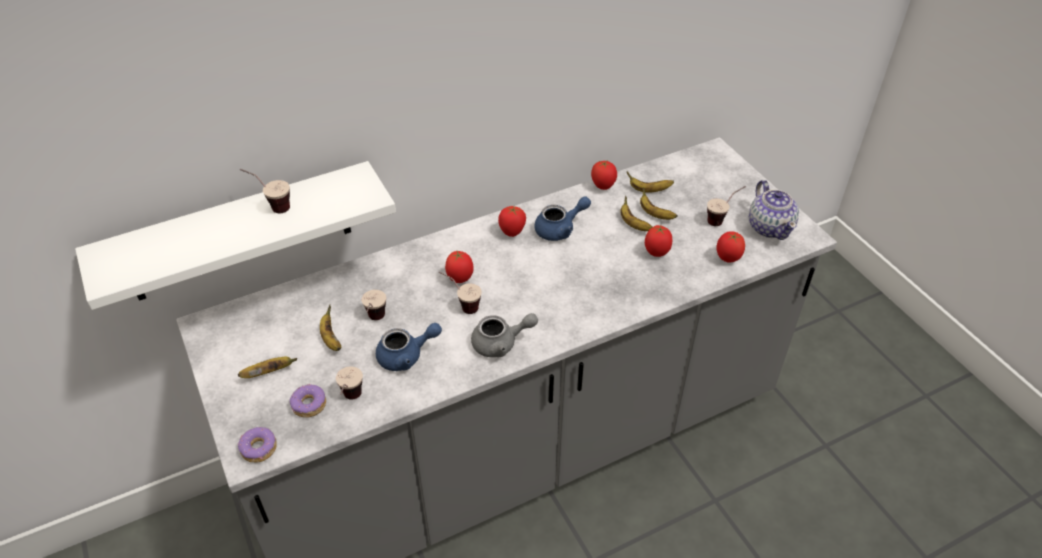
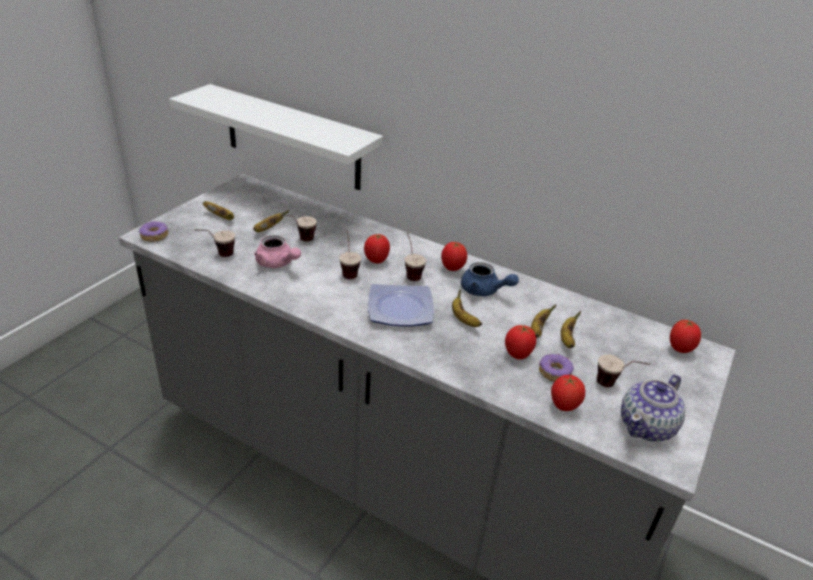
camera: 55 degrees right, 10 degrees down
(271, 206) = (299, 119): cup -> cup (411, 272)
(309, 405) = (203, 241): donut -> donut (554, 372)
(406, 356) = (277, 263): blue teapot -> pink teapot
(501, 343) = (325, 302): grey teapot -> none
(549, 297) = (399, 309): none -> plate
(603, 186) = (565, 297): tomato -> tomato (680, 349)
(648, 190) = (594, 325): banana -> banana (463, 319)

